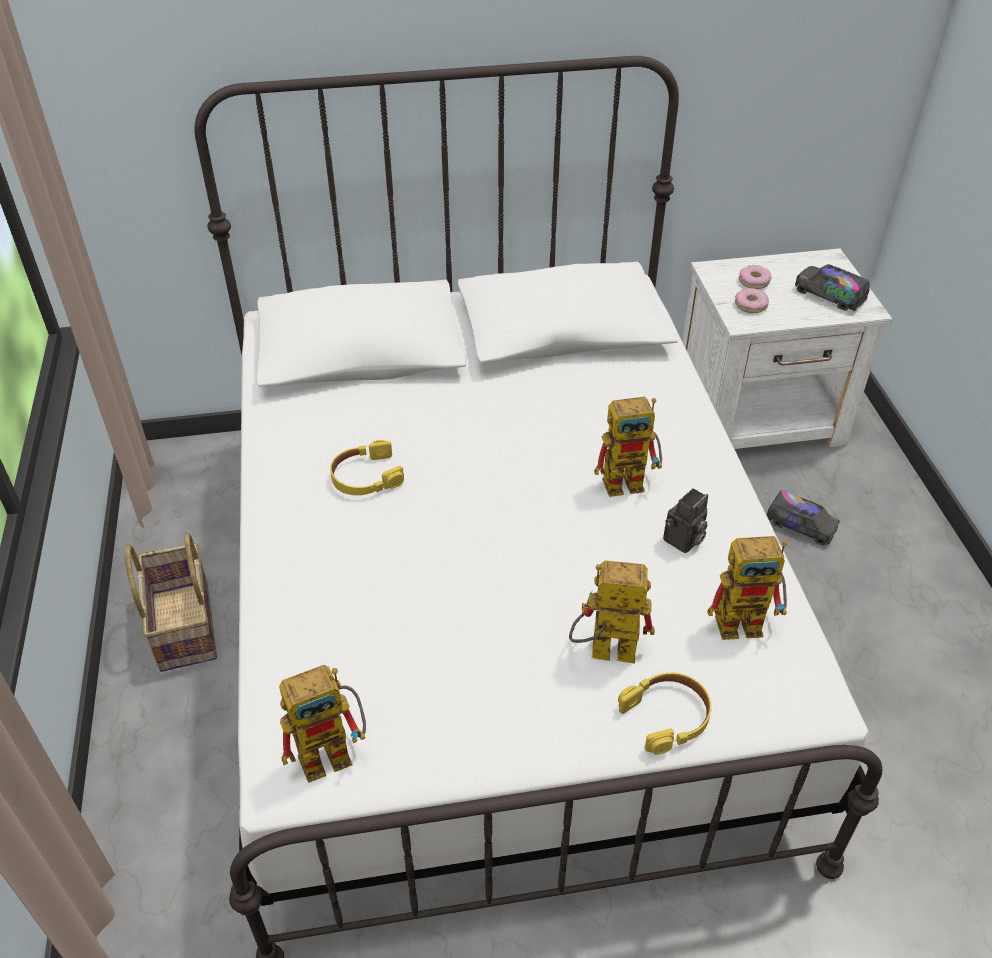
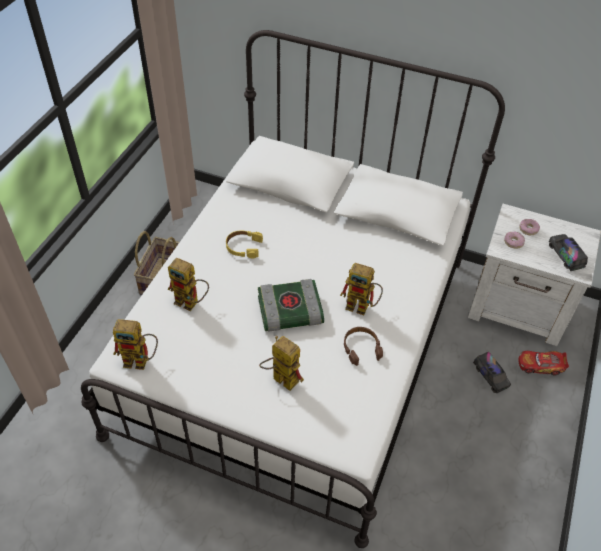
camera: 30 degrees right, 5 degrees up
(527, 542) = (289, 312): none -> book
(667, 716) = (284, 421): yellow headphones -> none
(683, 541) = (361, 348): camera -> brown headphones
(748, 621) = (358, 400): toy robot -> toy robot (191, 302)
(849, 480) = (540, 366): none -> toy car

